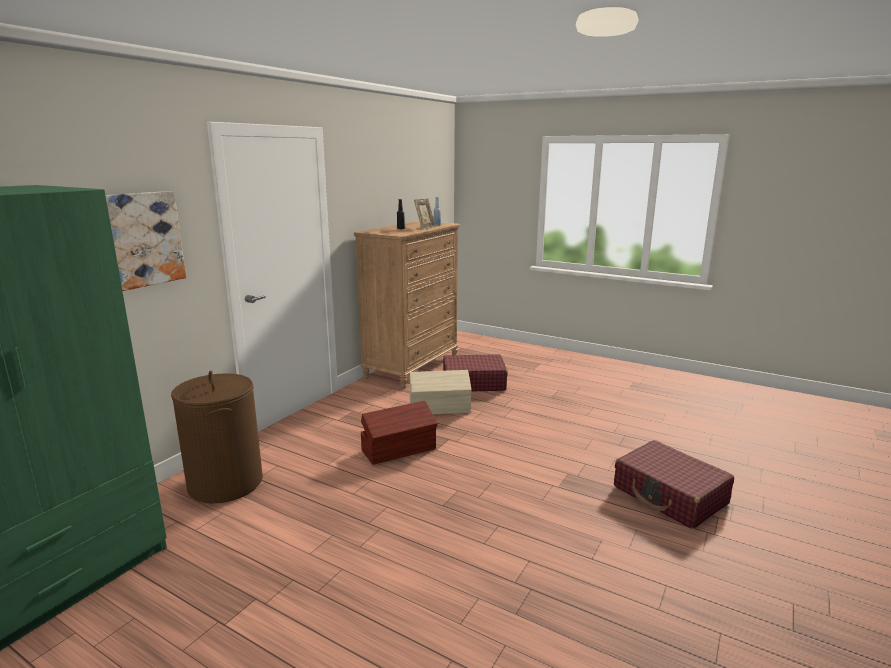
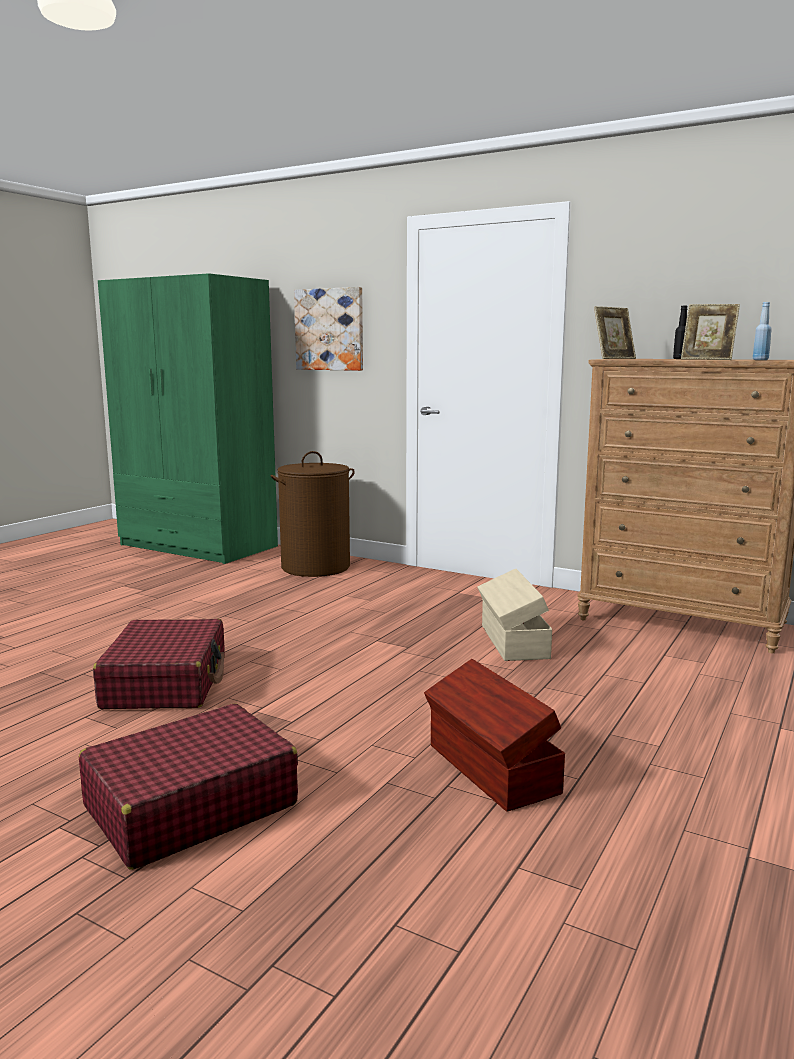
camera: 90 degrees right, 5 degrees down
(388, 233) = (613, 358): none -> picture frame
(399, 450) = (376, 622): brown storage box -> brown storage box (491, 770)
(473, 382) = (643, 666): red suitcase -> red suitcase (166, 682)

